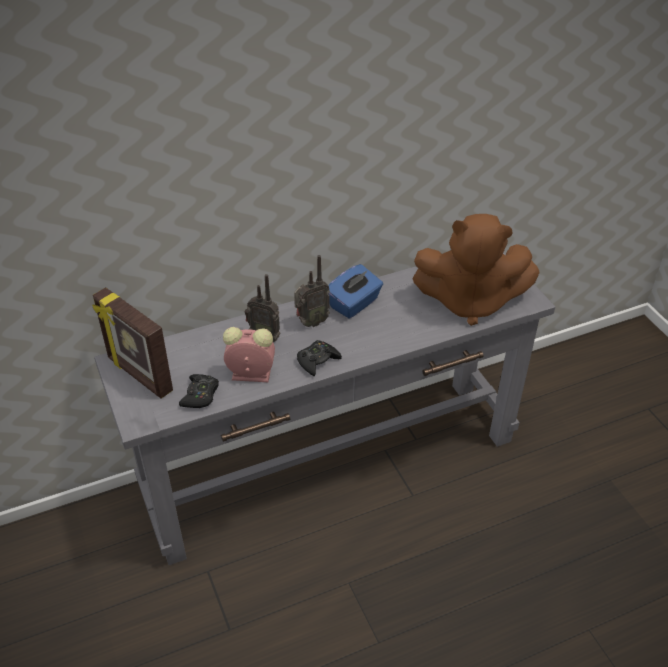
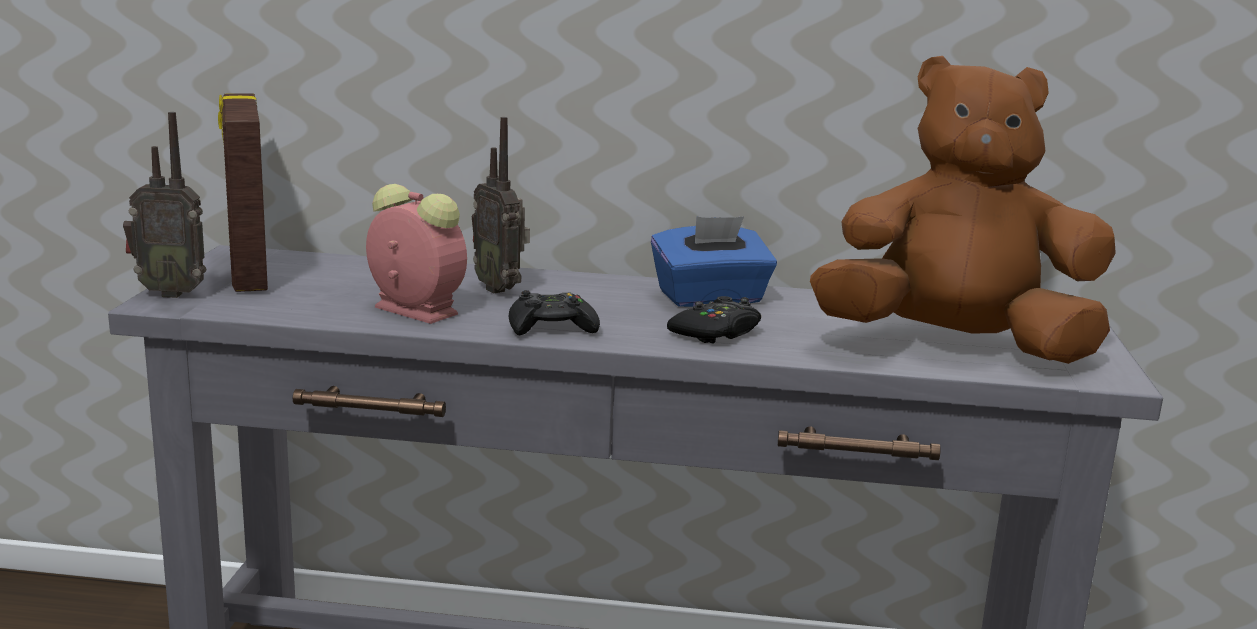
camera: 30 degrees right, 25 degrees down
(200, 395) = (300, 306): black game controller -> black game controller (716, 333)
(311, 322) = (602, 295): radio -> radio (171, 293)
(469, 301) = (955, 347): brown plush toy -> brown plush toy turned 150 degrees clockwise

